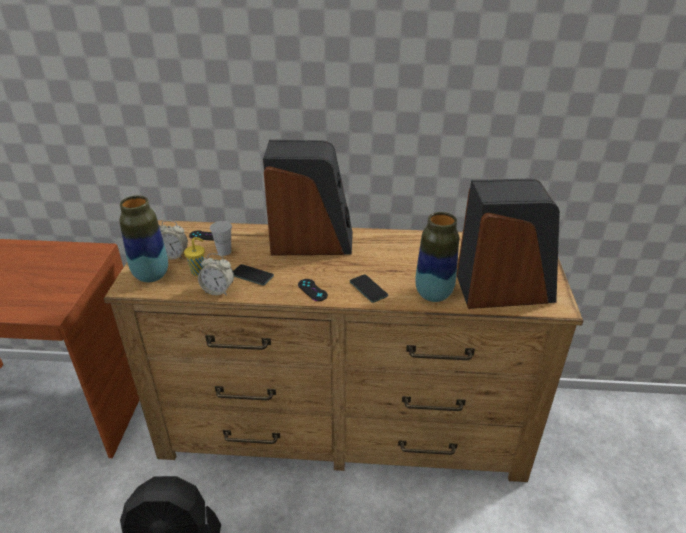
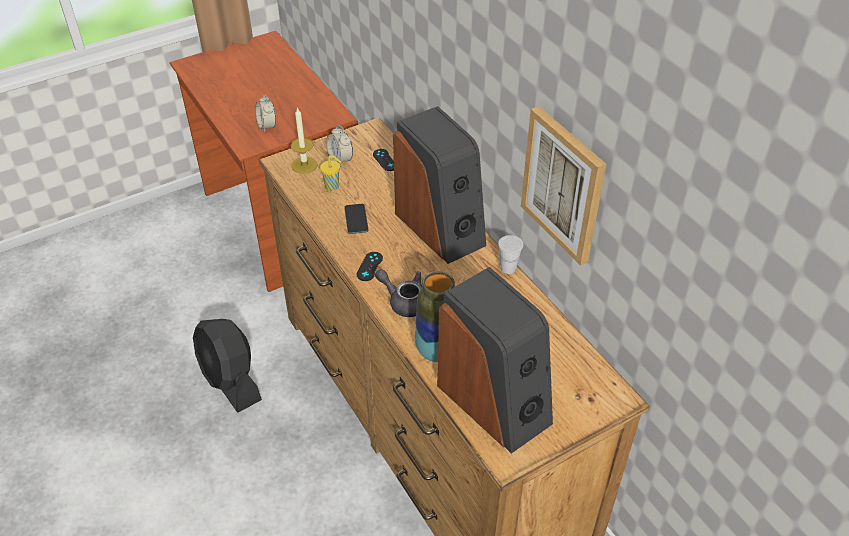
camera: 55 degrees right, 10 degrees up
(151, 275) = (304, 165): vase -> candle
(218, 290) = (319, 212): alarm clock -> alarm clock (267, 126)
(224, 251) = (373, 184): white cup -> white cup (508, 268)
(368, 289) = (404, 301): phone -> grey teapot
(424, 125) = (563, 185): none -> picture

